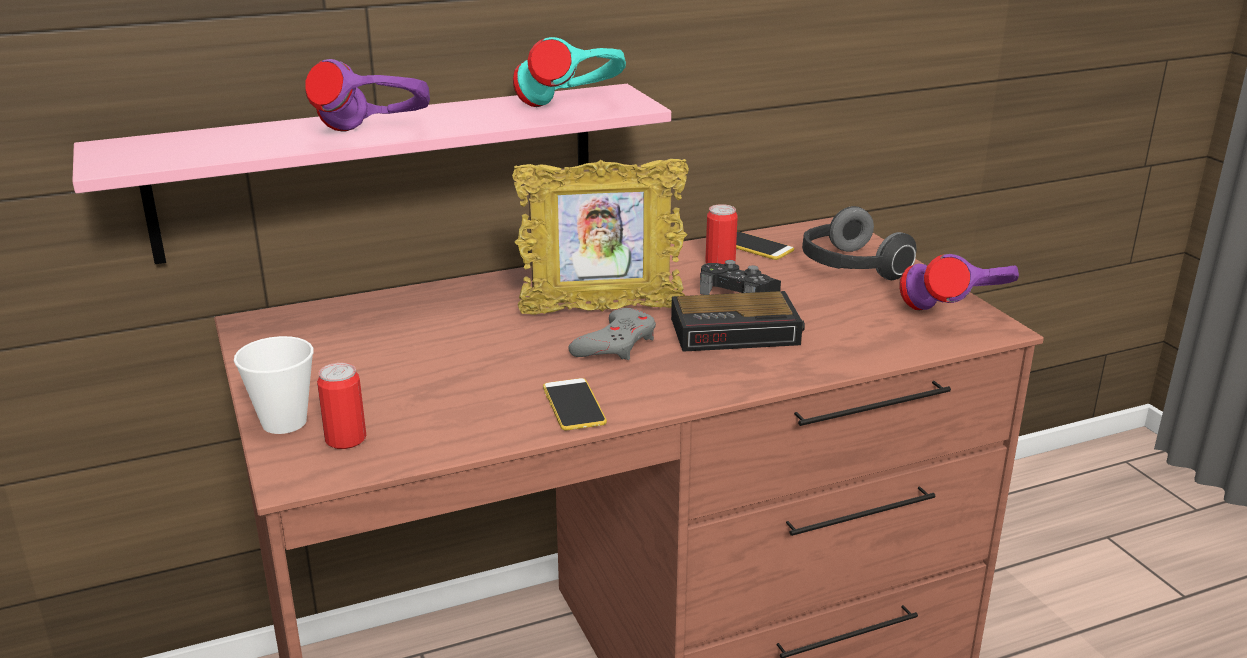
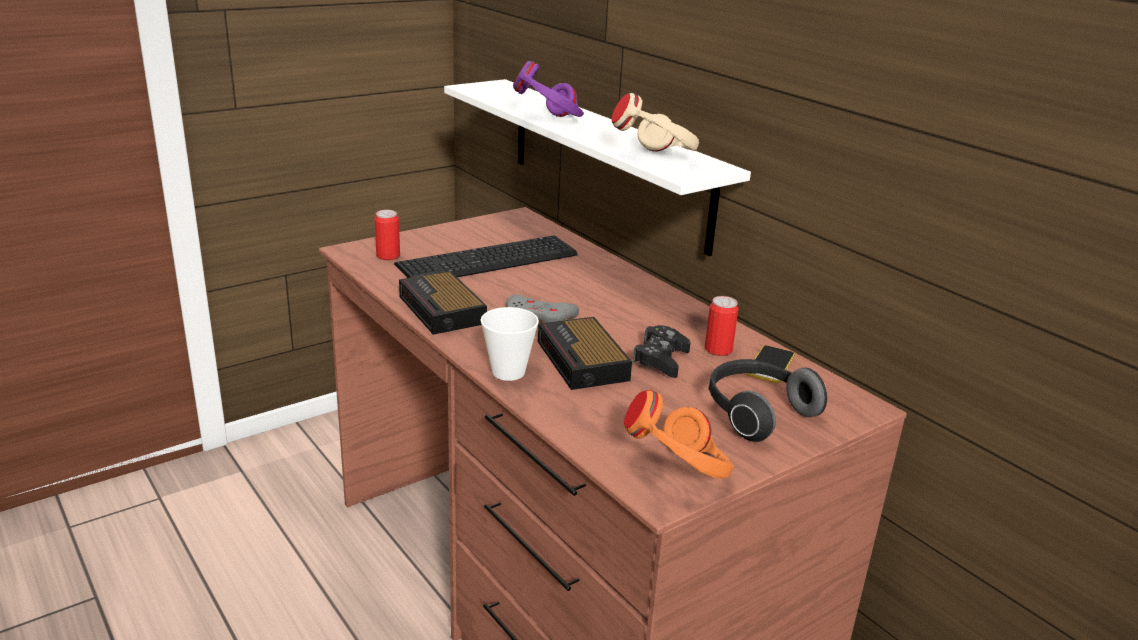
camera: 75 degrees right, 0 degrees up
(284, 422) = (403, 240): cup -> cup (508, 372)
(379, 171) = (607, 162): pink shelf -> white shelf
(416, 358) = (491, 260): none -> keyboard
(572, 108) = (656, 159): turquoise headphones -> beige headphones
(574, 405) = (443, 311): phone -> alarm clock
(601, 310) = (593, 309): picture frame -> none
(957, 315) = (679, 473): purple headphones -> orange headphones

